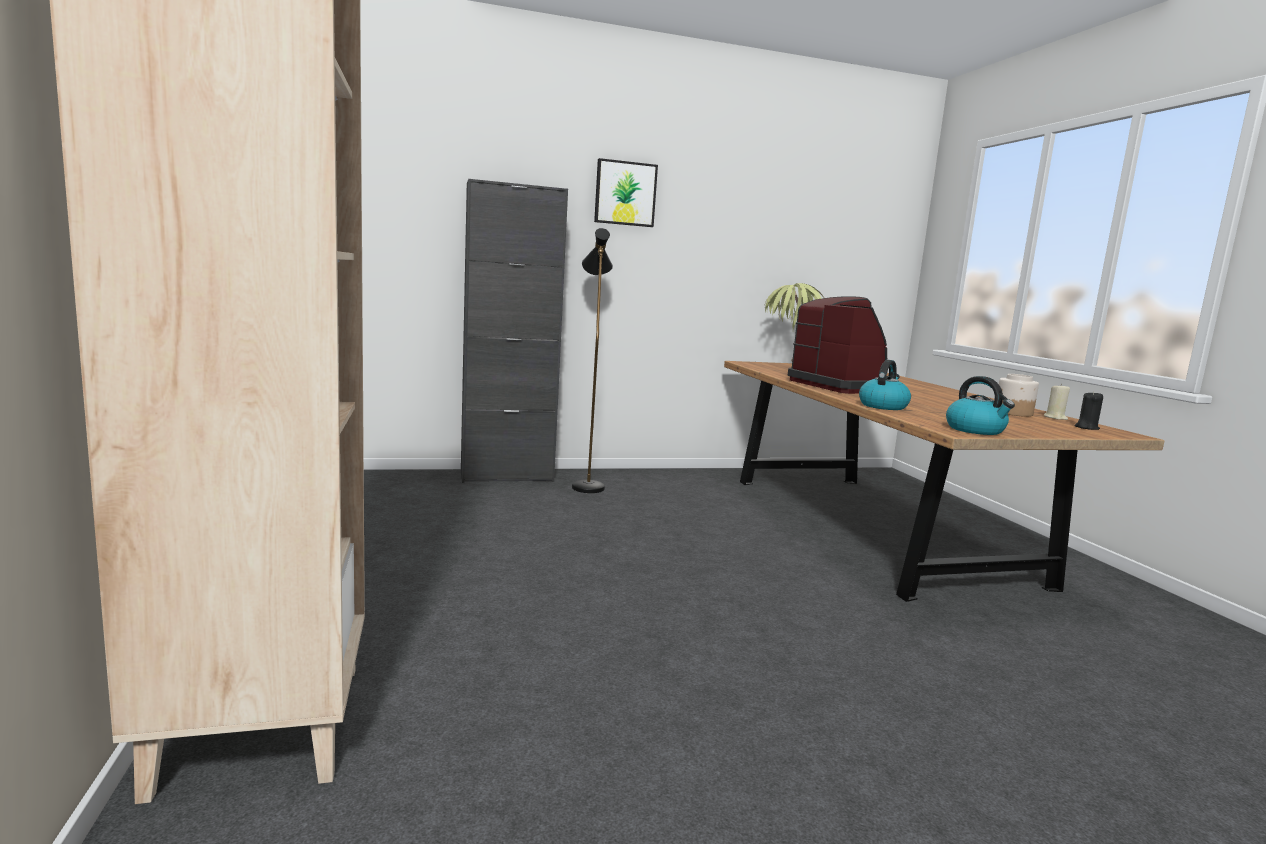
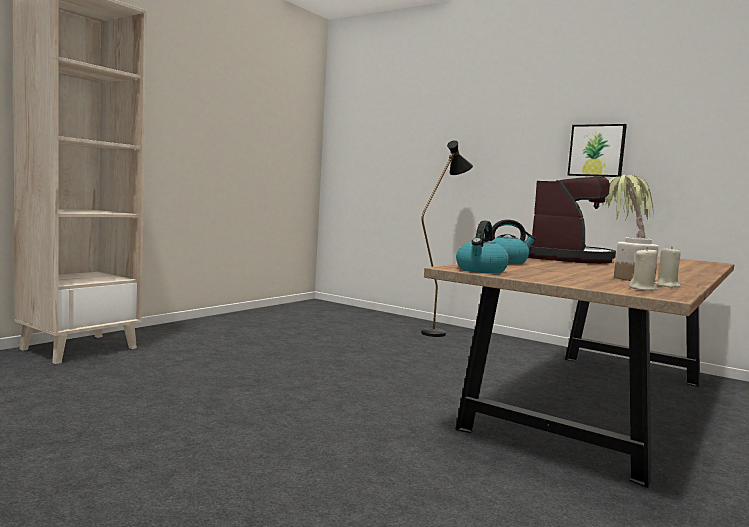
camera: 50 degrees right, 5 degrees down
(506, 476) = (401, 319): black cabinet -> none
(625, 193) = (499, 114): picture -> picture (597, 150)
(1086, 428) = (643, 289): black candle -> beige candle

